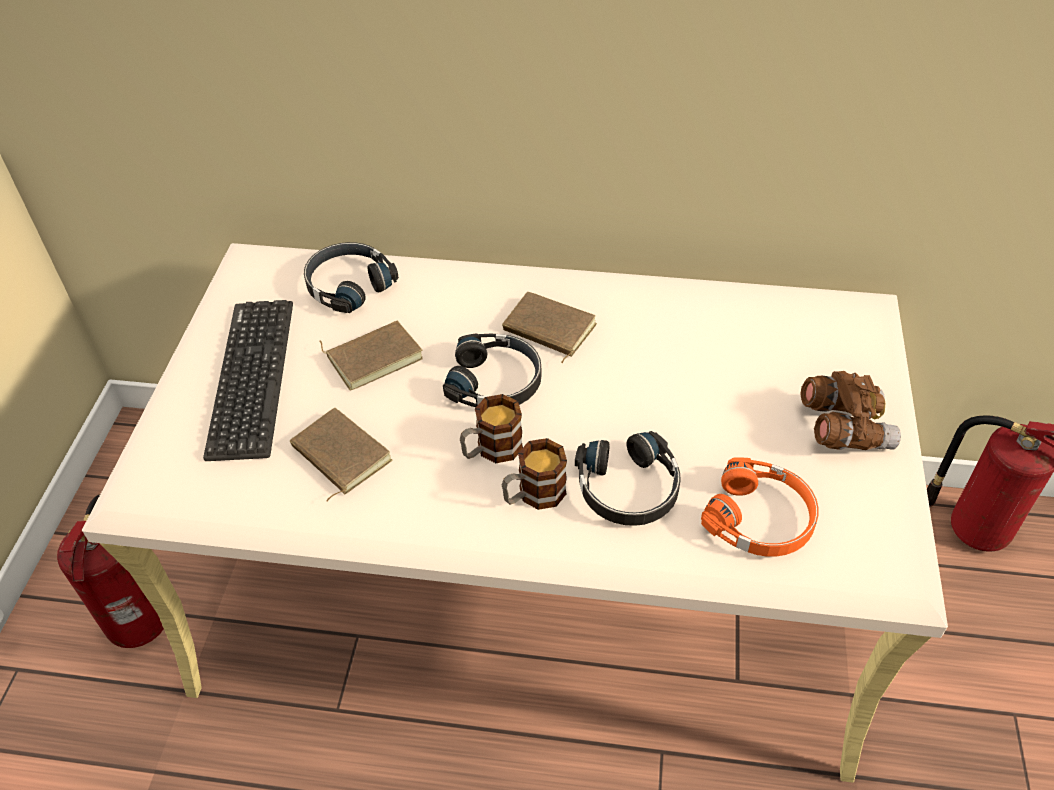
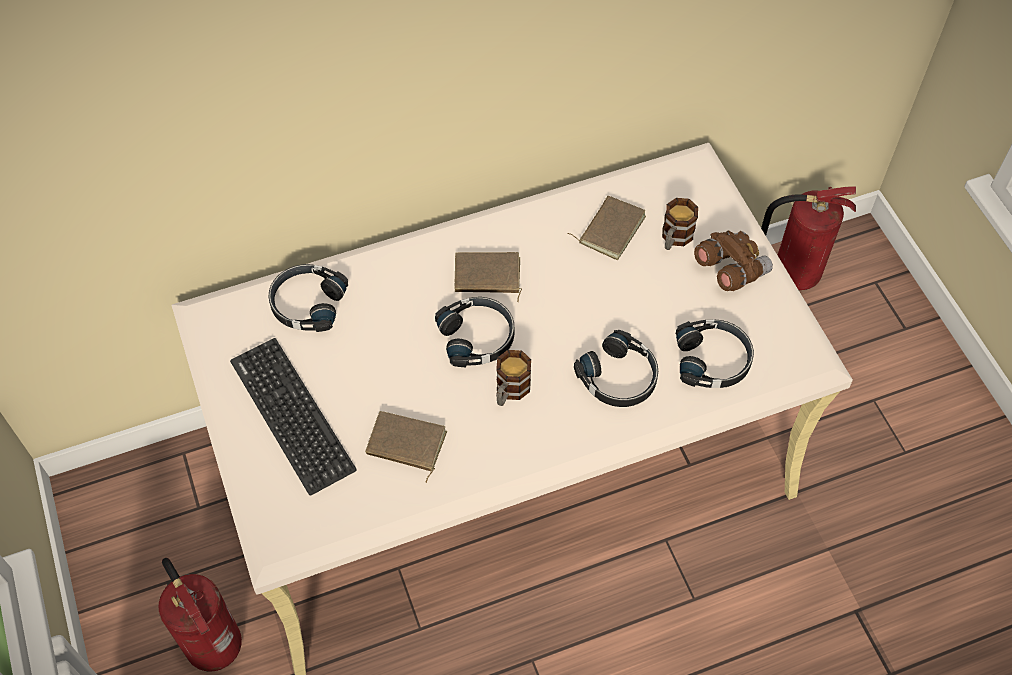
camera: 30 degrees left, 10 degrees up
(374, 356) = (373, 356): brown book -> brown book (610, 229)
(533, 495) = (560, 411): mug -> mug (674, 238)
(761, 519) = (713, 360): orange headphones -> black headphones

